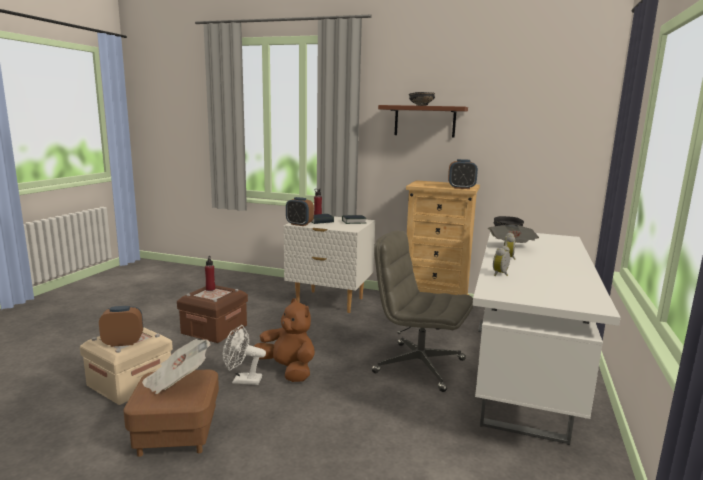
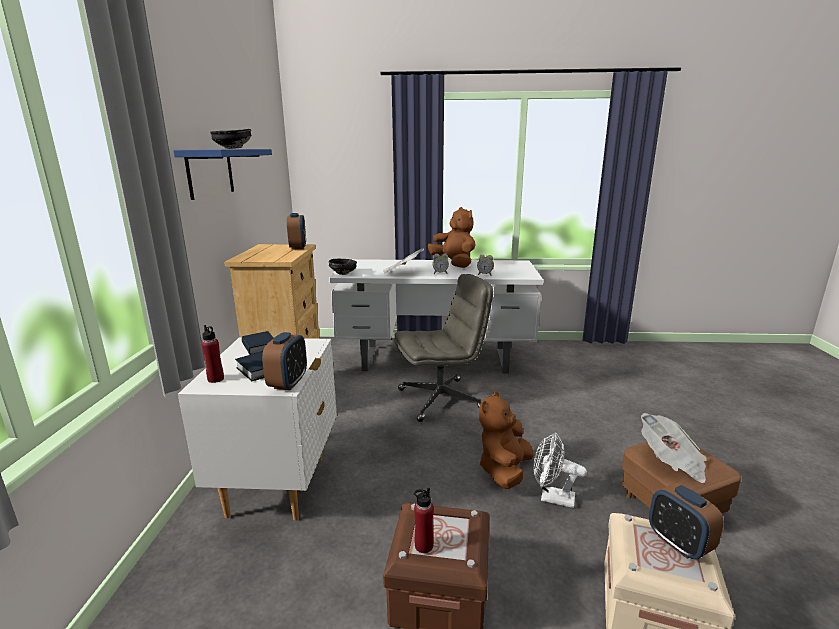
camera: 105 degrees left, 5 degrees up
(242, 380) = (551, 498): white fan -> white fan turned 120 degrees clockwise
(418, 366) = (441, 399): grey office chair -> grey office chair turned 120 degrees counterclockwise
(424, 121) = (210, 172): brown shelf -> blue shelf
(565, 270) = (454, 264): none -> brown plush toy

